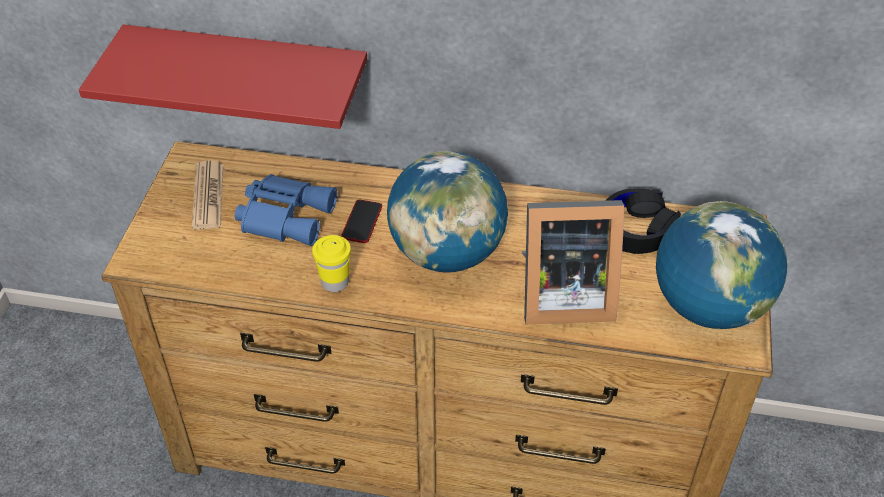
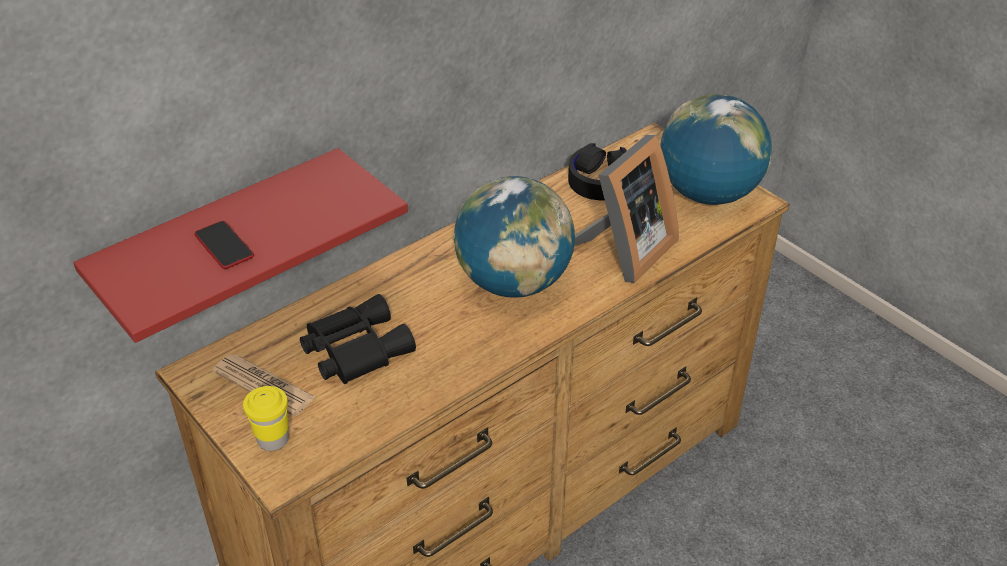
camera: 50 degrees left, 5 degrees down
(285, 215) = (354, 349): blue binoculars -> black binoculars
(335, 282) = (470, 361): yellow cup -> yellow cup (273, 440)
(362, 222) = (420, 309): phone -> phone (224, 246)

